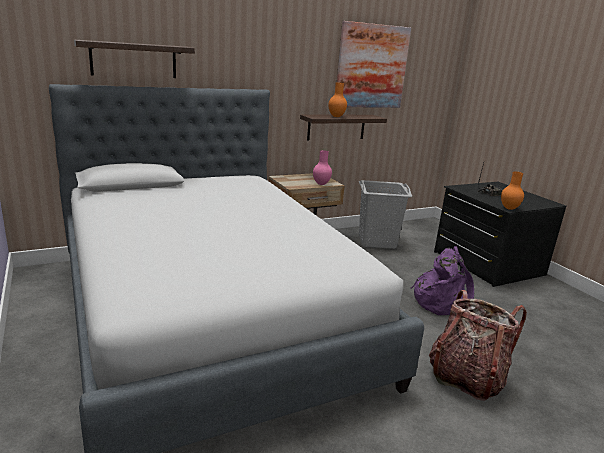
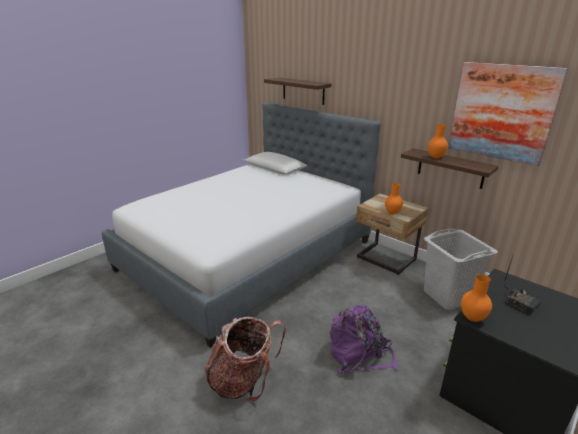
camera: 70 degrees right, 5 degrees up
(320, 184) = (392, 213): pink vase -> orange vase

